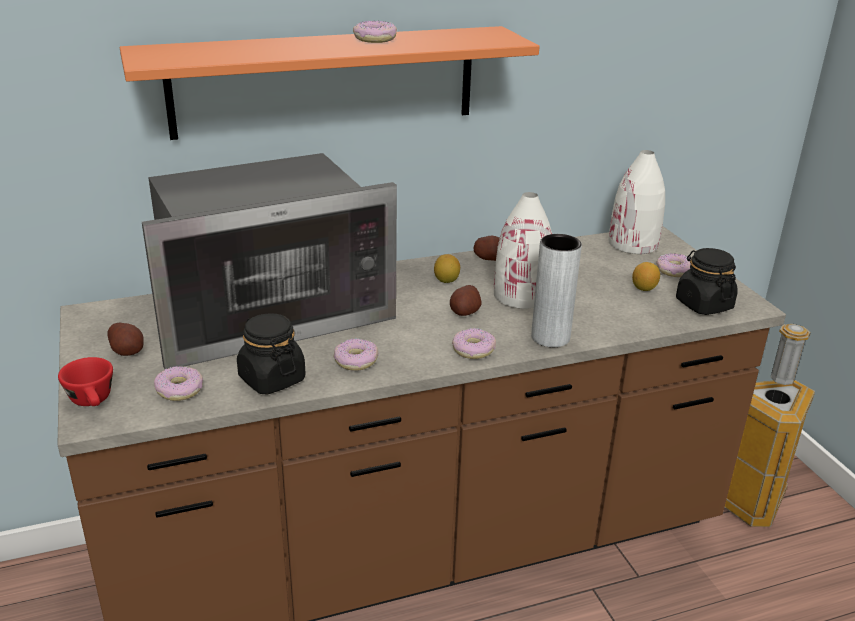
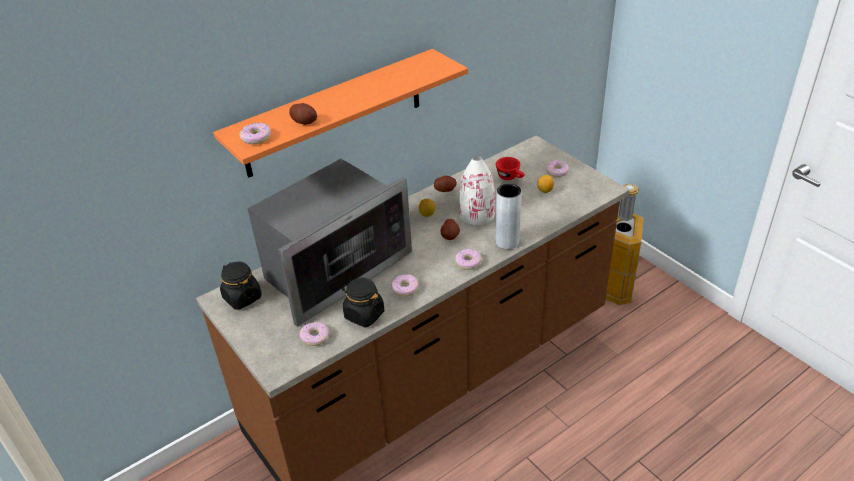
camera: 15 degrees left, 10 degrees up
(93, 401) = (269, 359): red cup -> red cup (510, 177)
(127, 351) = (264, 319): potato -> potato (304, 122)
(375, 39) = (366, 84): donut -> donut (256, 138)
(633, 244) = (525, 155): white vase -> none
(703, 304) = (582, 194): black jar -> black jar (242, 297)

